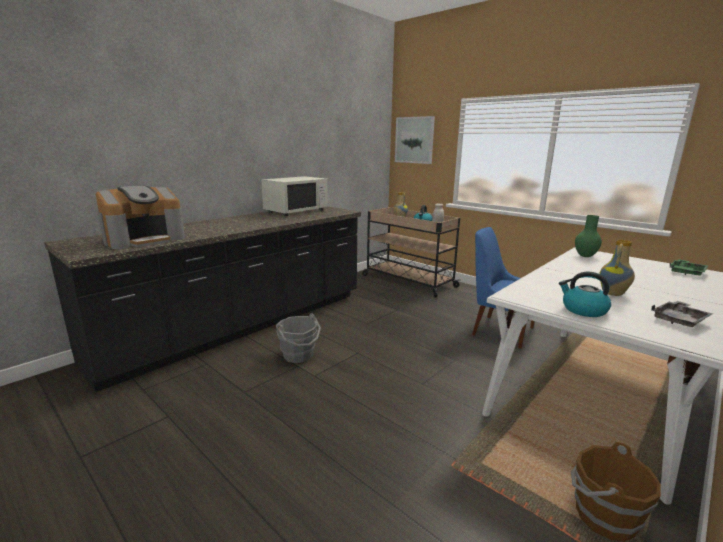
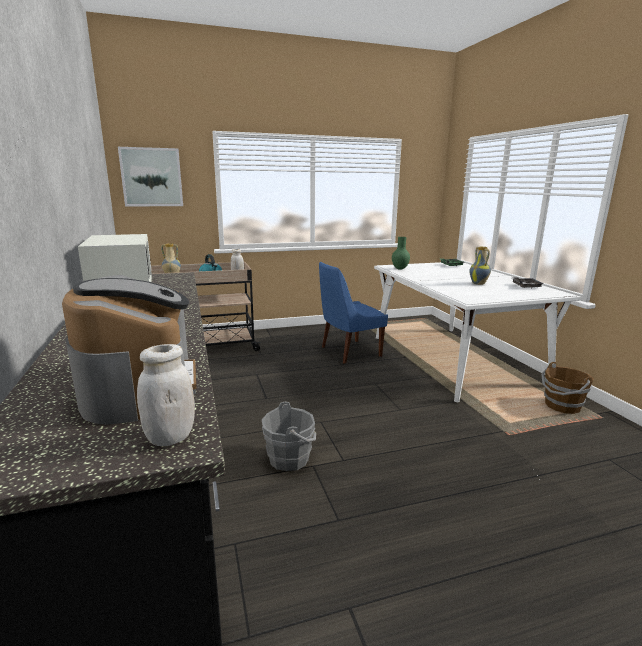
camera: 60 degrees left, 0 degrees up
(90, 252) = (170, 437): none -> white jar
(583, 310) = (503, 295): kettle -> none

